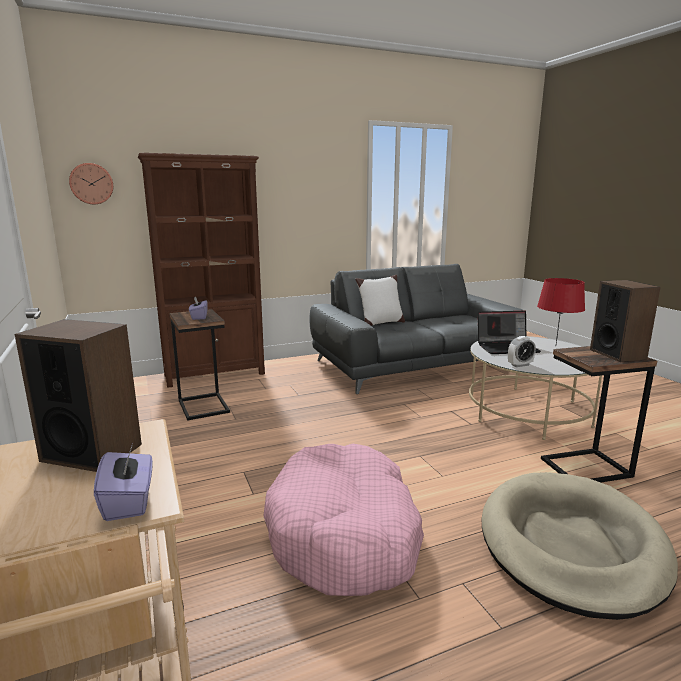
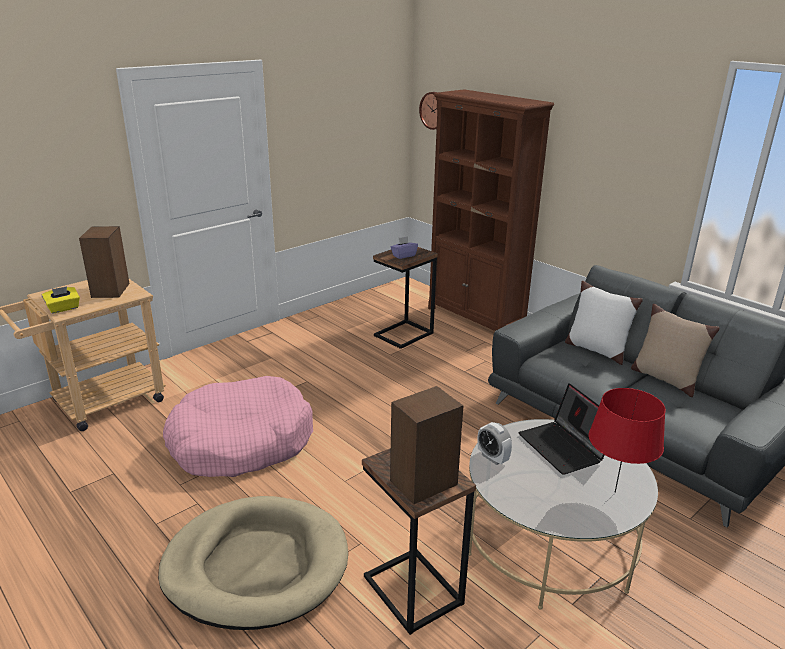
camera: 70 degrees right, 10 degrees up
(129, 501) = (63, 308): purple tissue box -> yellow tissue box
(426, 318) = (665, 379): none -> beige pillow

